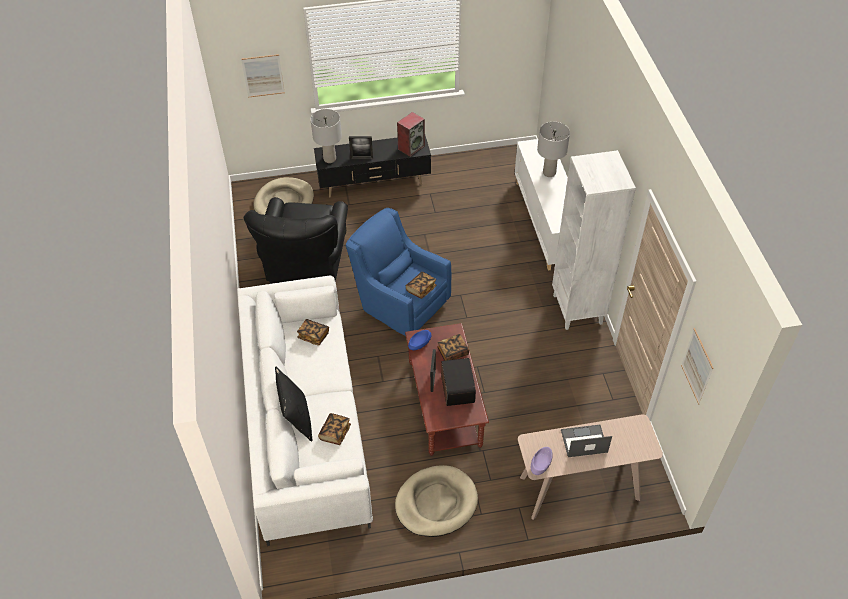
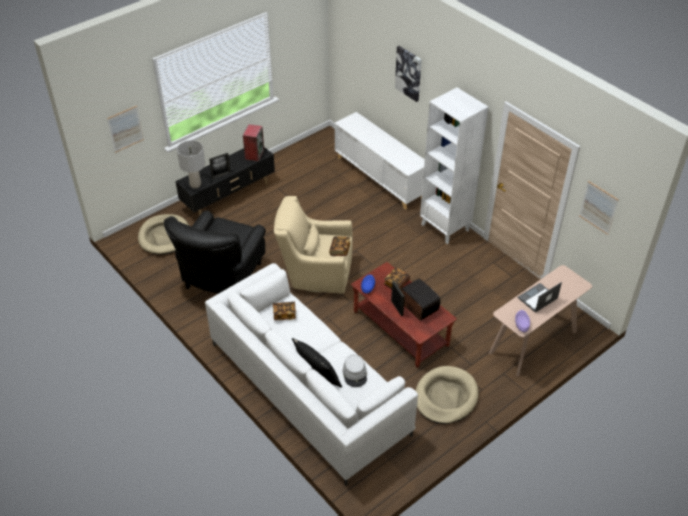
camera: 30 degrees left, 5 degrees down
(306, 269) = (222, 278): black armchair -> black armchair turned 45 degrees clockwise
(335, 433) = (355, 373): book -> grey hat
(400, 304) = (315, 274): blue armchair -> beige armchair
(549, 173) = (374, 136): grey table lamp -> none
(590, 113) = (409, 73): none -> picture

